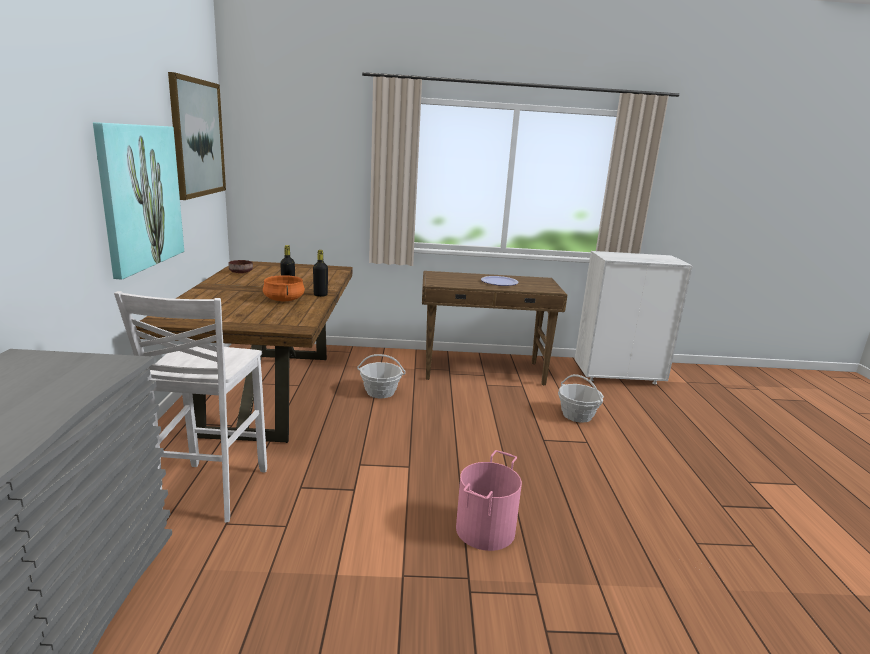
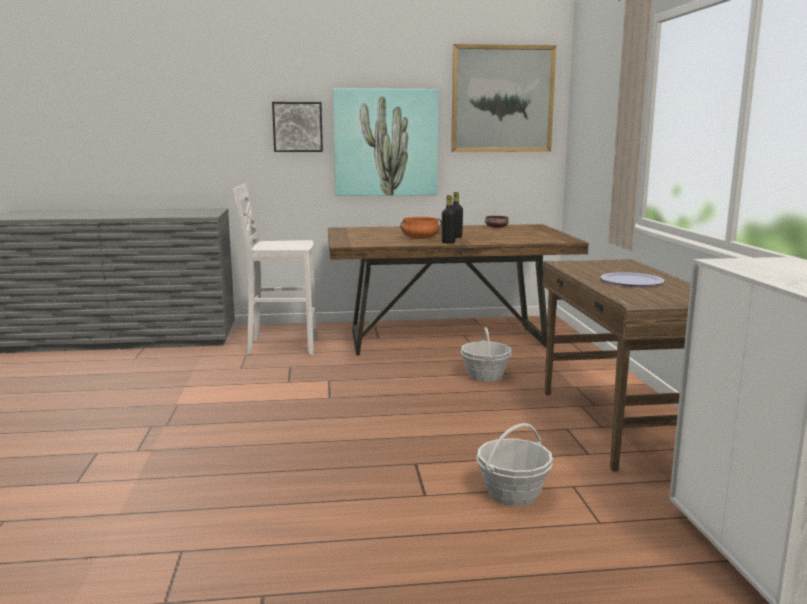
camera: 85 degrees right, 5 degrees down
(65, 184) = (297, 127): none -> picture
(486, 530) = (227, 431): pink bucket -> none

